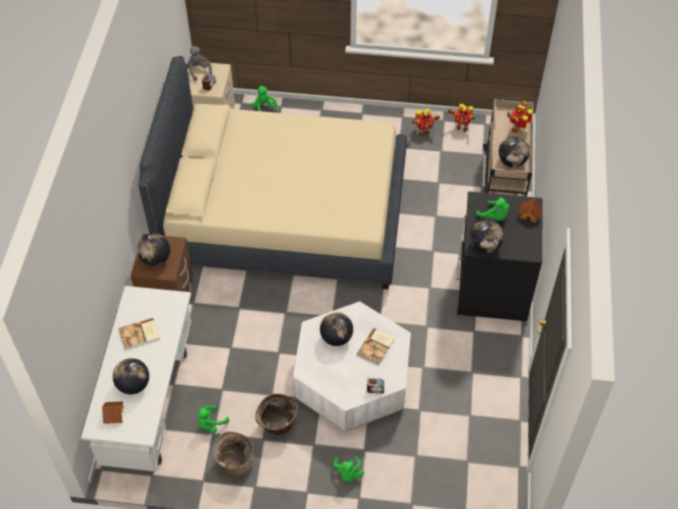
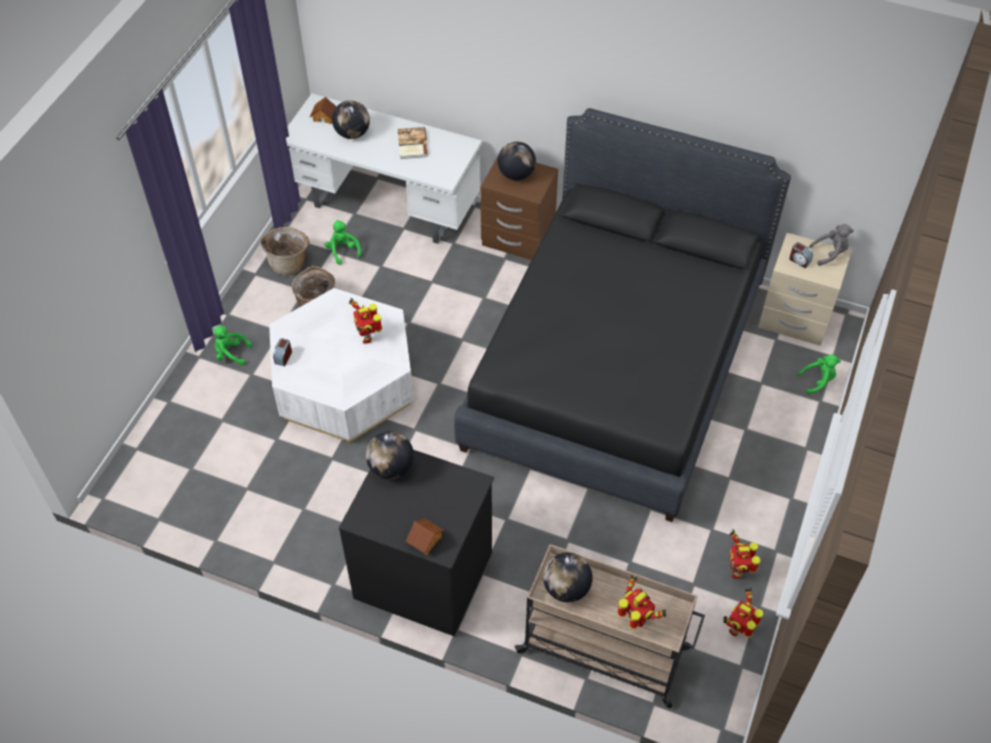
camera: 105 degrees right, 0 degrees up
(284, 215) = (615, 366): beige bed -> black bed
(336, 338) = (367, 336): globe -> toy robot
(376, 347) = (338, 371): book -> none
(494, 217) = (437, 494): green plush toy -> none

